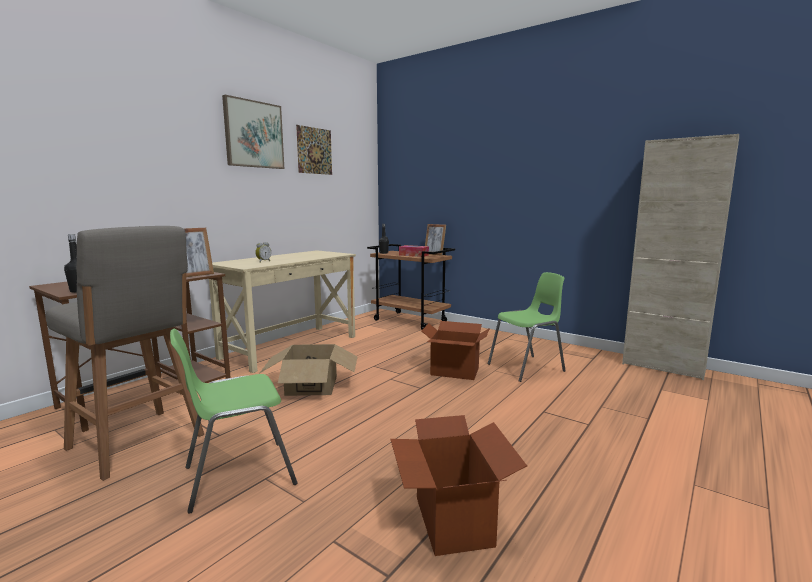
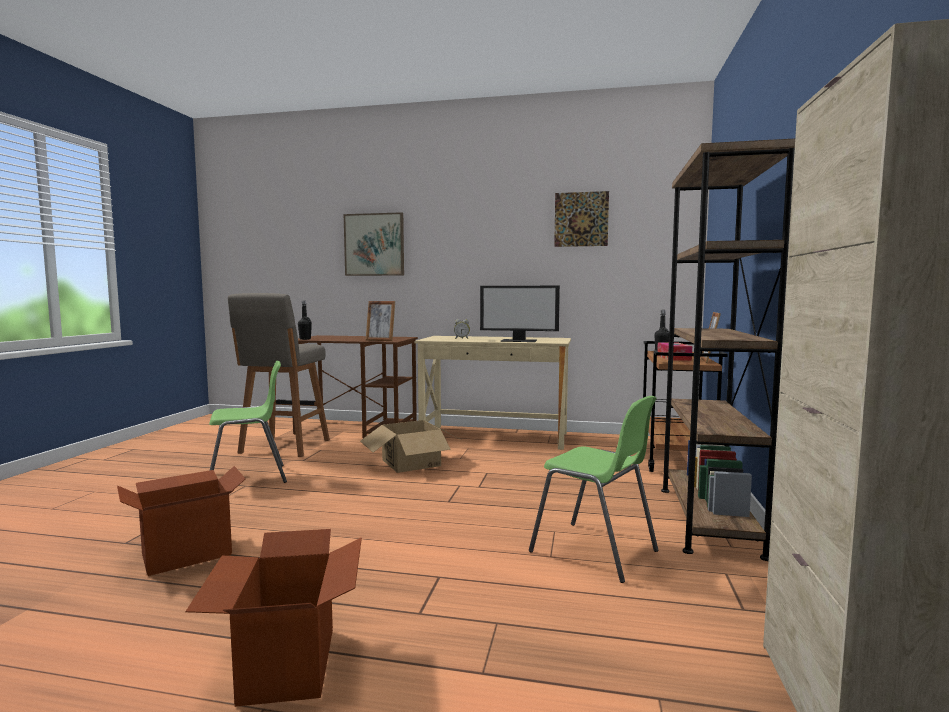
camera: 65 degrees right, 5 degrees down
(238, 475) = (248, 478): green chair -> green chair turned 120 degrees clockwise
(254, 134) = (499, 212): picture -> picture (374, 245)
(315, 256) = (519, 341): none -> monitor
(454, 372) = (517, 510): cardboard box -> cardboard box (286, 665)
(501, 338) = (708, 520): none -> brown bookcase

